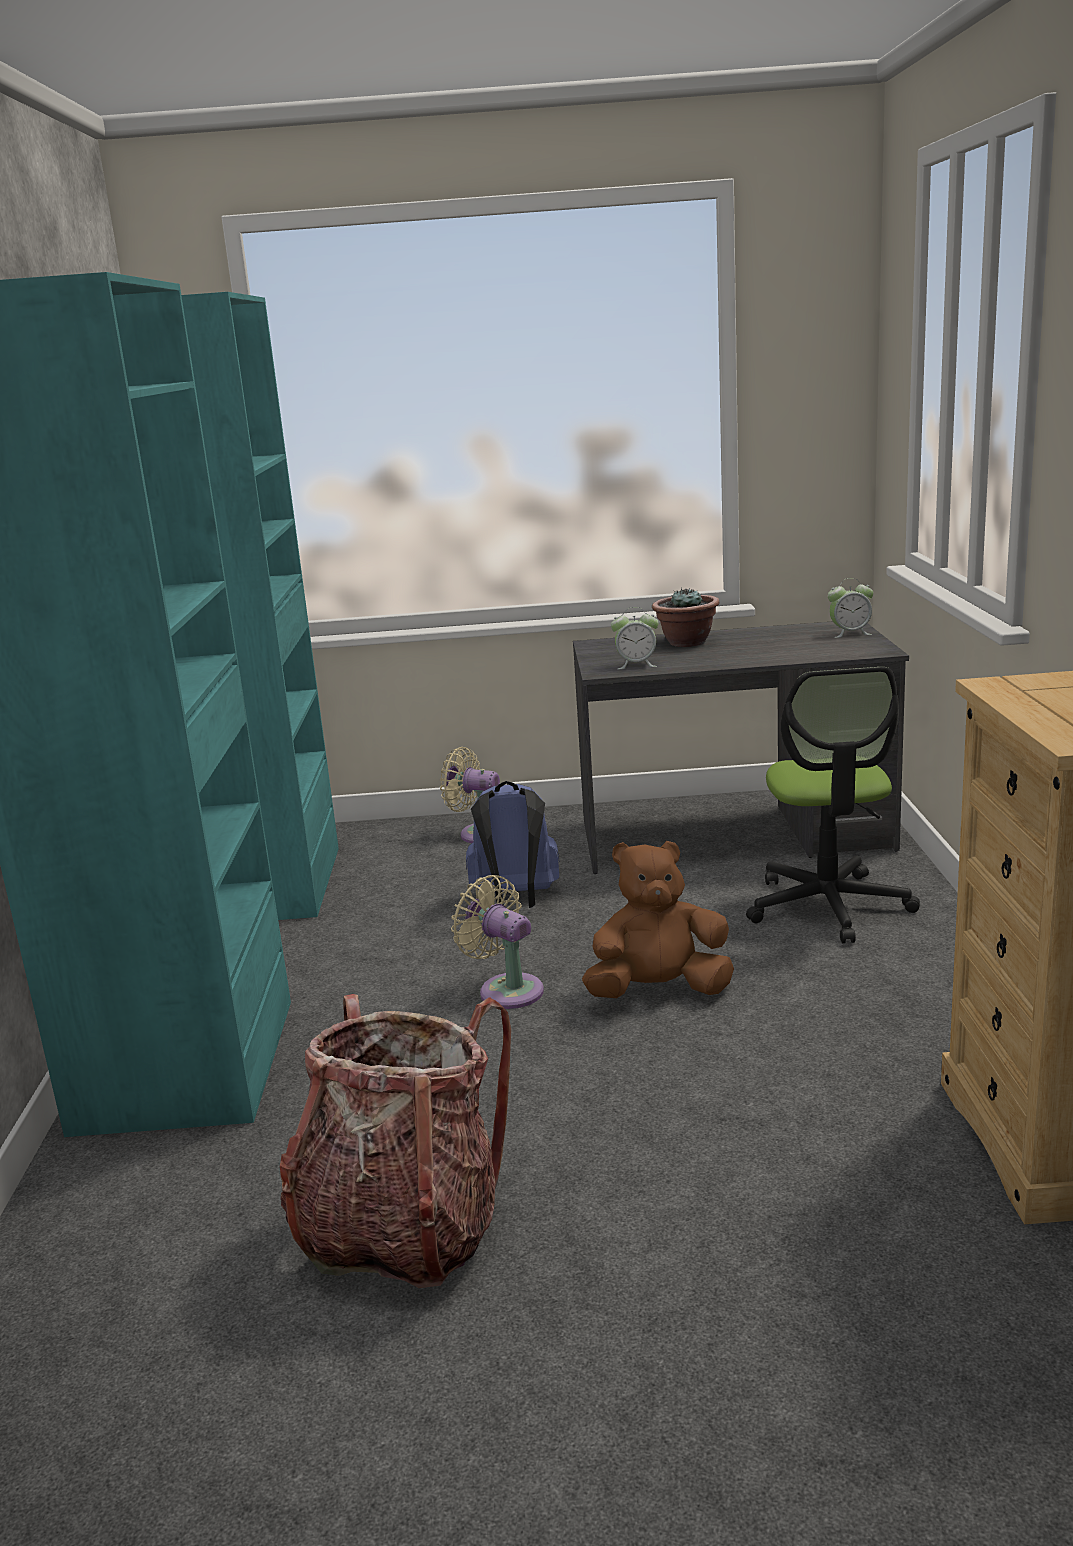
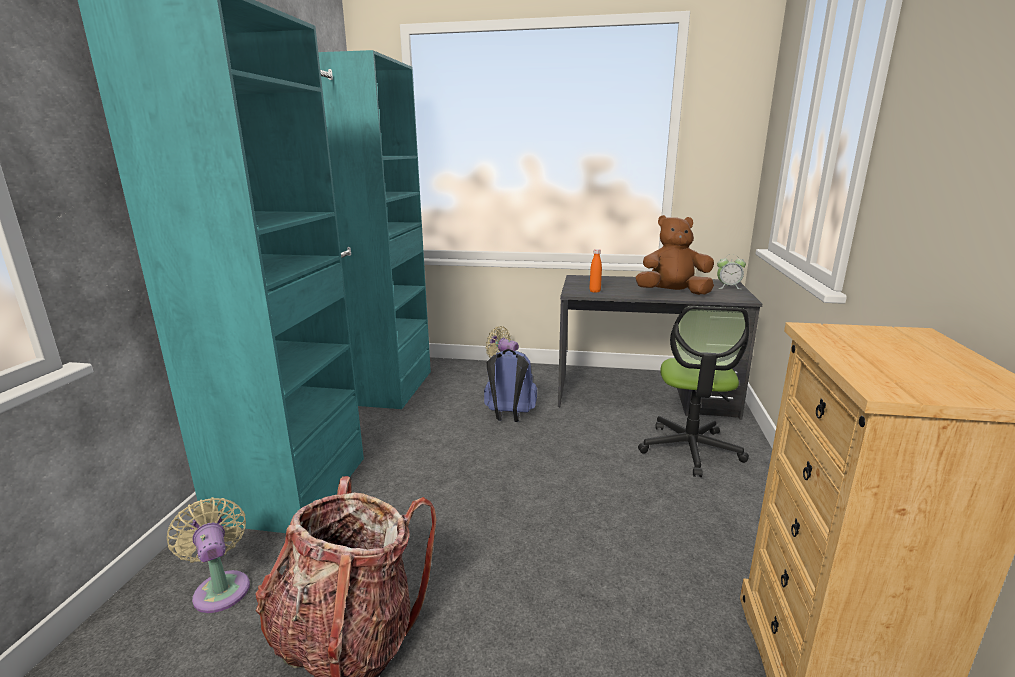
camera: 10 degrees right, 0 degrees up
(506, 989) = (483, 472): beige fan -> beige fan (221, 587)
(636, 665) = (595, 291): alarm clock -> orange bottle
(658, 991) = (571, 489): brown plush toy -> brown plush toy (672, 293)
(686, 642) = (629, 282): potted plant -> none

